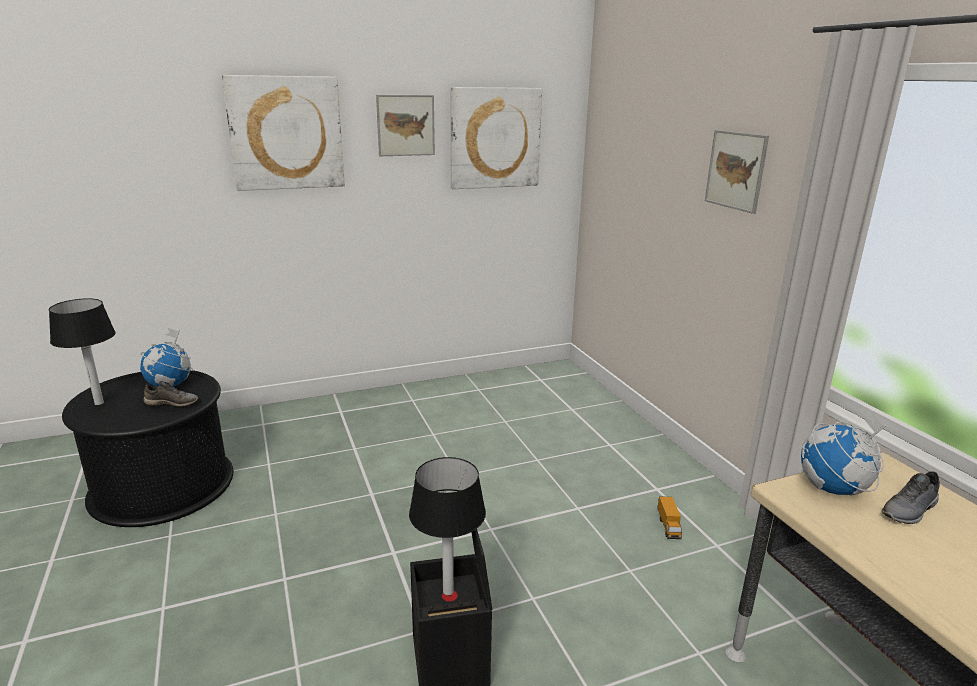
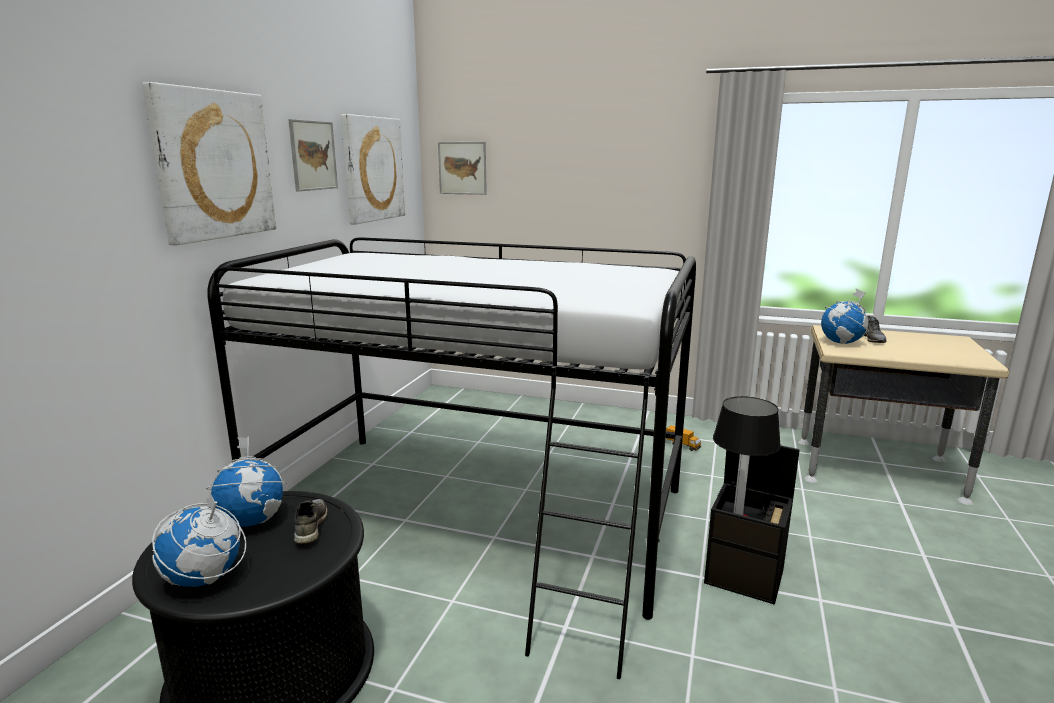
camera: 50 degrees left, 5 degrees down
(98, 403) = (204, 579): table lamp -> globe
(173, 403) = (310, 527): grey shoe -> grey shoe turned 45 degrees counterclockwise
(395, 471) = (475, 513): none -> black bed
(736, 170) = (631, 174): picture -> picture (462, 168)

